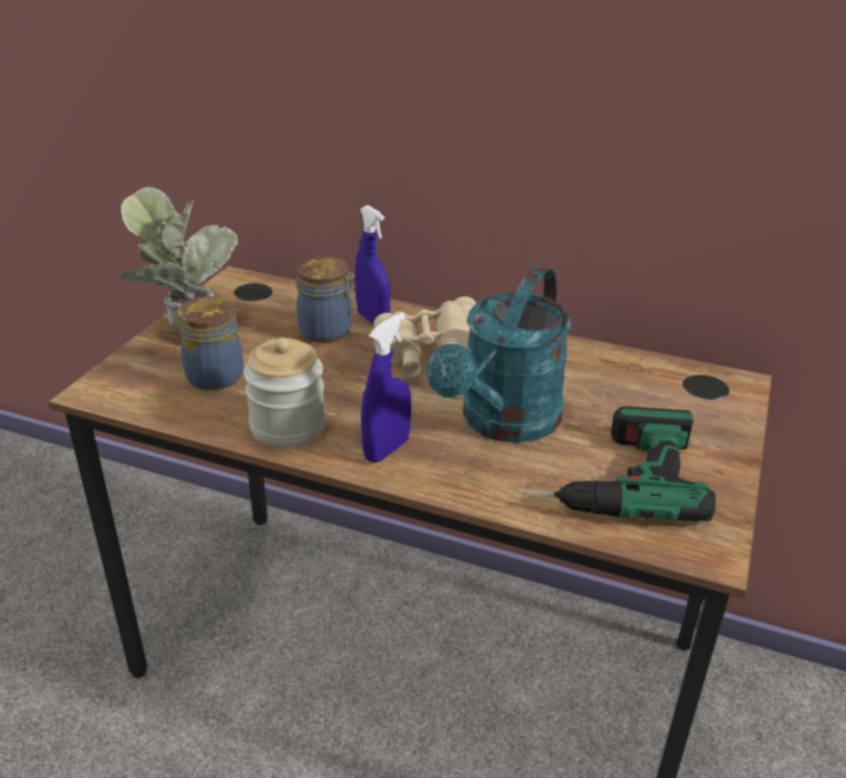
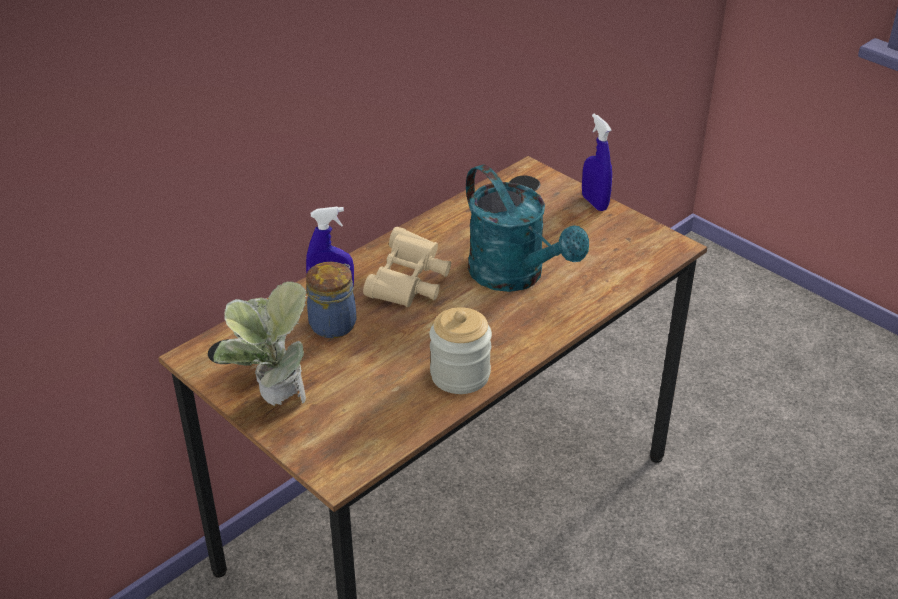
camera: 65 degrees left, 5 degrees up
(213, 375) = (359, 400): jar -> none
(386, 450) = (515, 335): blue spray bottle -> blue spray bottle (594, 203)
(609, 476) = (593, 254): power drill -> none

